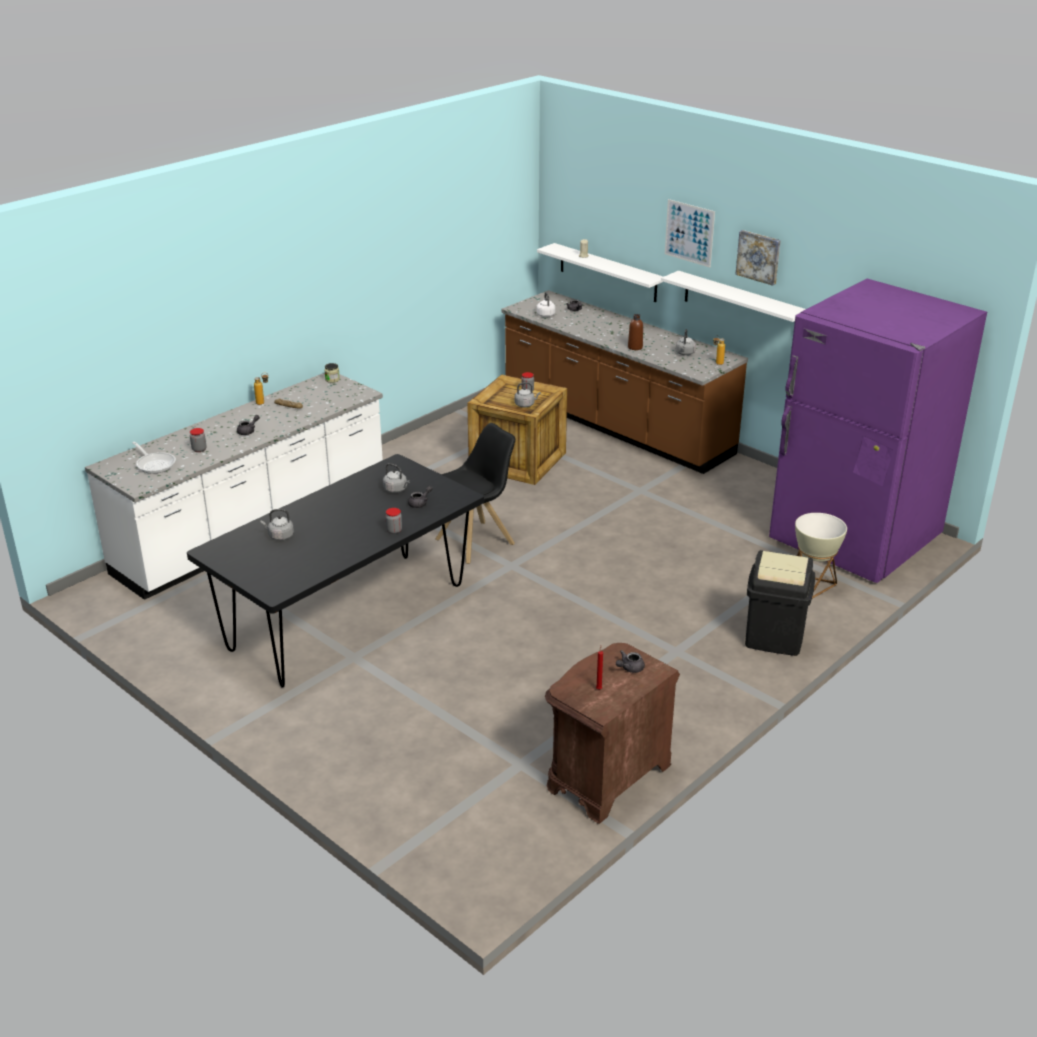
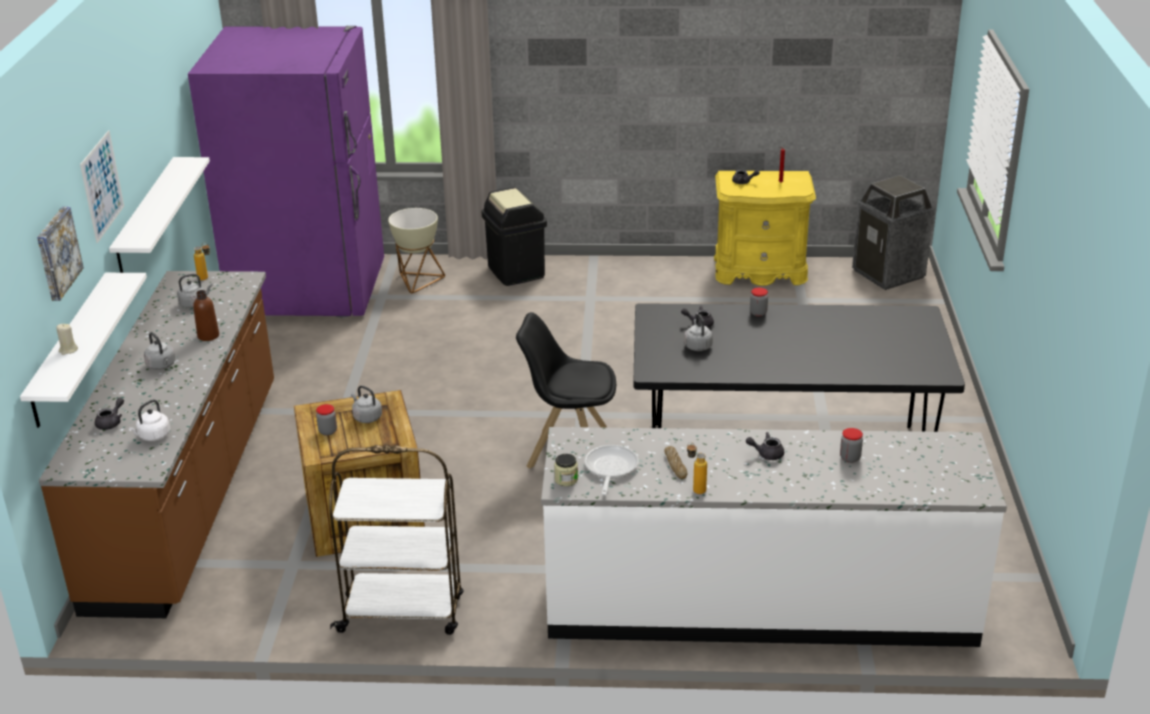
camera: 130 degrees left, 0 degrees up
(154, 464) = (920, 464): frying pan -> frying pan (610, 469)
(279, 536) = (862, 356): grey kettle -> grey kettle (162, 366)
(419, 442) = (402, 615): none -> white cart
(490, 860) = (889, 274): none -> trash can
(604, 775) = (761, 272): brown nightstand -> yellow nightstand
(759, 257) = (140, 143): picture -> picture (56, 253)

